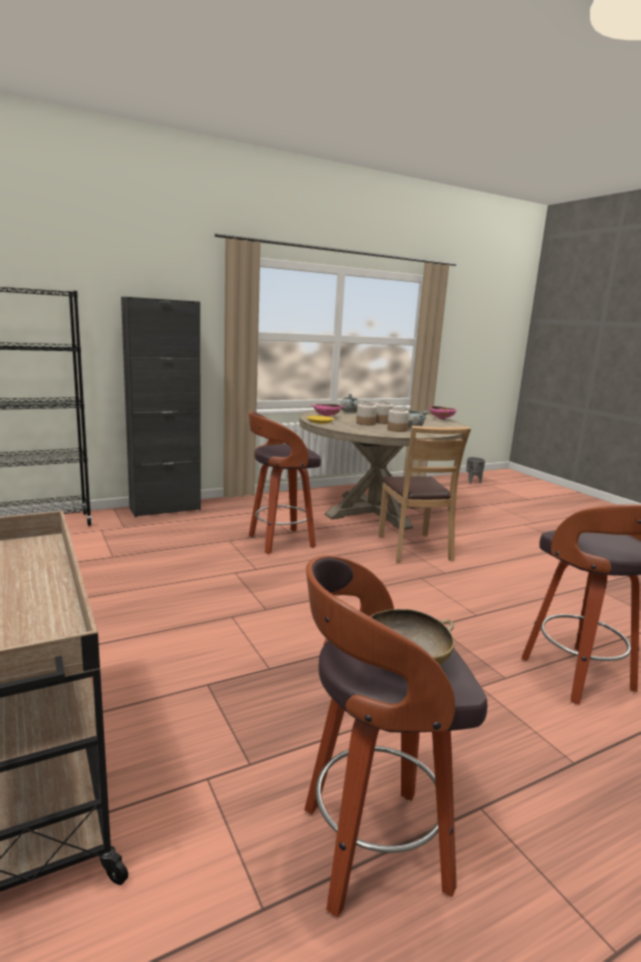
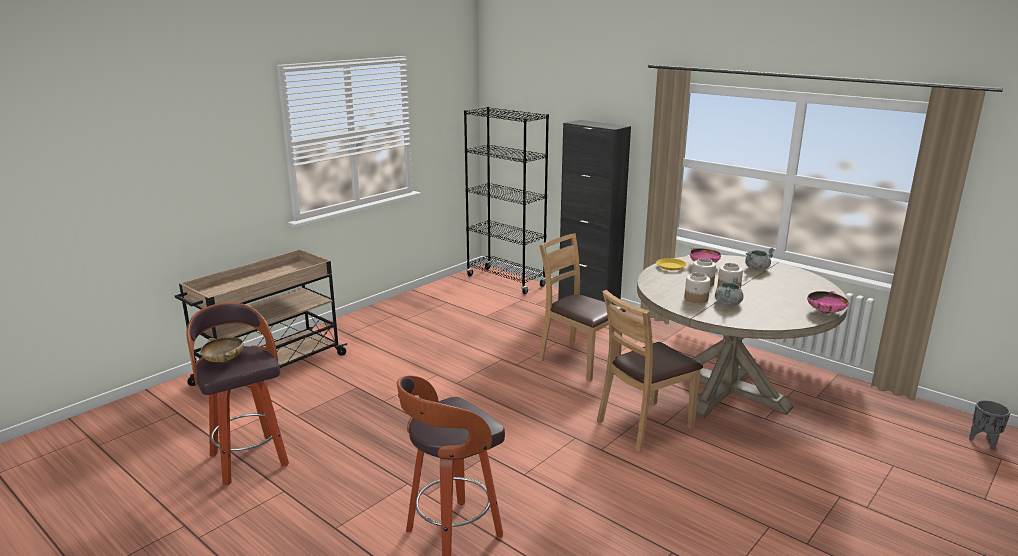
camera: 70 degrees right, 5 degrees up
(279, 542) = (578, 361): stool -> brown chair

